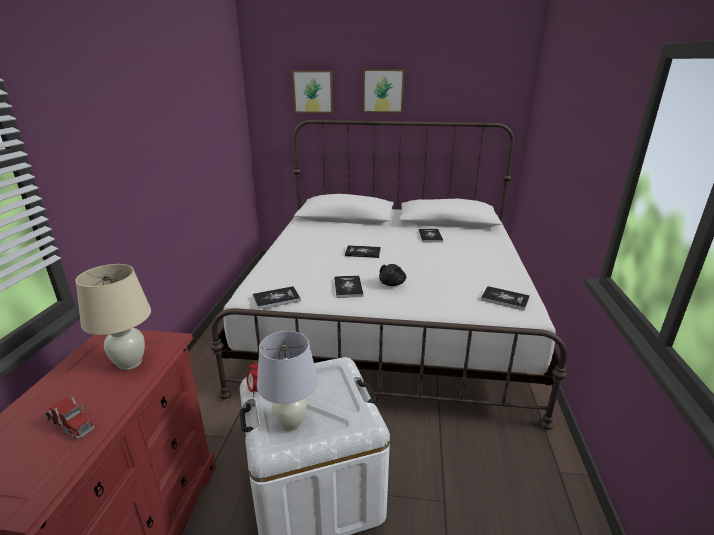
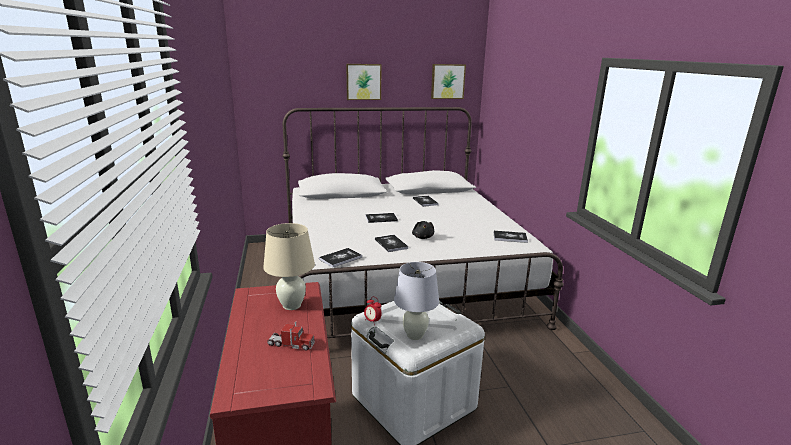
camera: 20 degrees left, 5 degrees down
(313, 91) = (300, 82): picture -> picture (447, 81)

